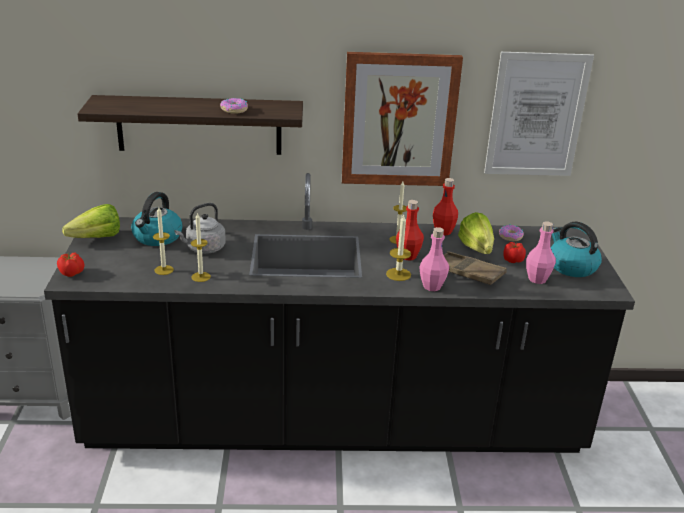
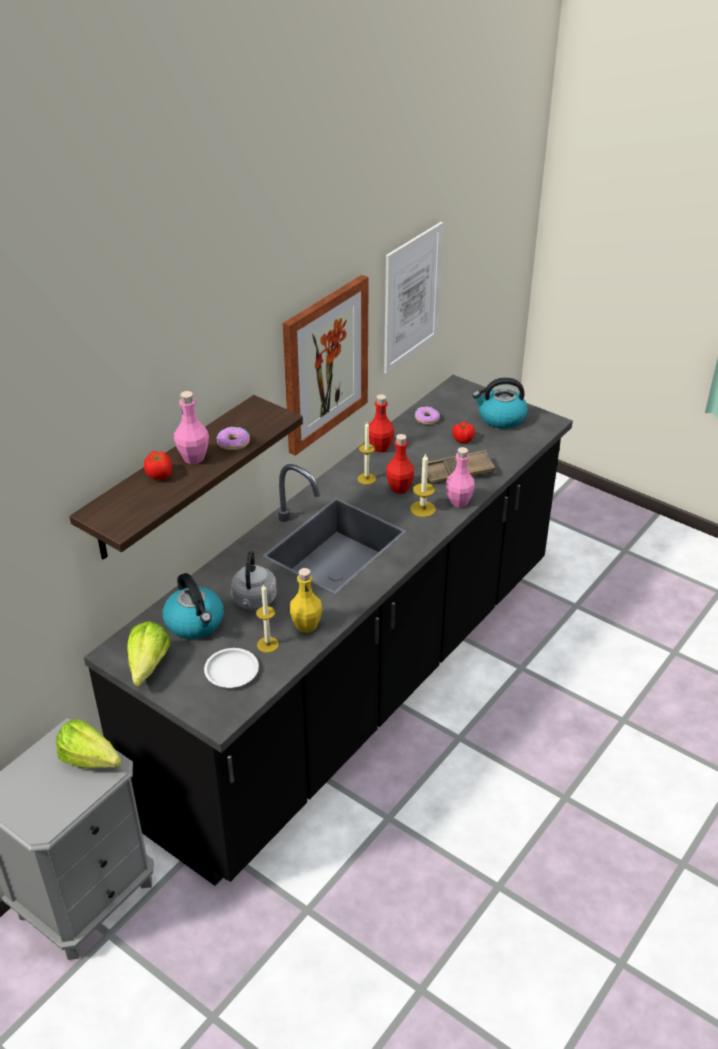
camera: 50 degrees left, 10 degrees up
(72, 273) = (206, 711): tomato -> tomato (159, 475)
(122, 267) = (232, 671): none -> white plate
(201, 277) = (306, 625): candle -> yellow bottle
(477, 251) = (431, 449): lettuce -> lettuce (93, 763)
(537, 279) = (501, 445): pink bottle -> pink bottle (193, 458)

